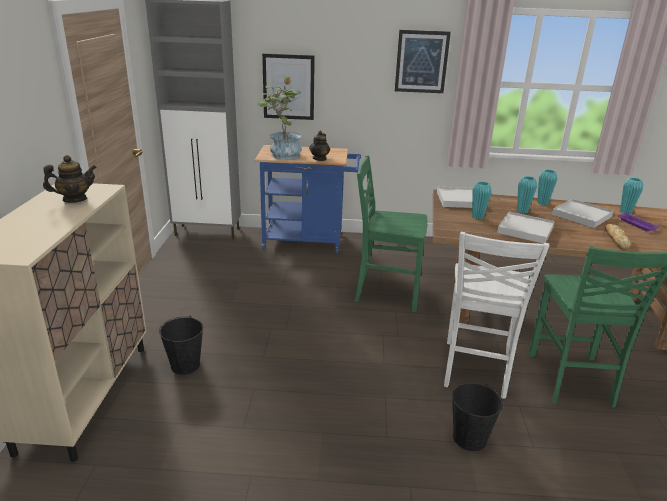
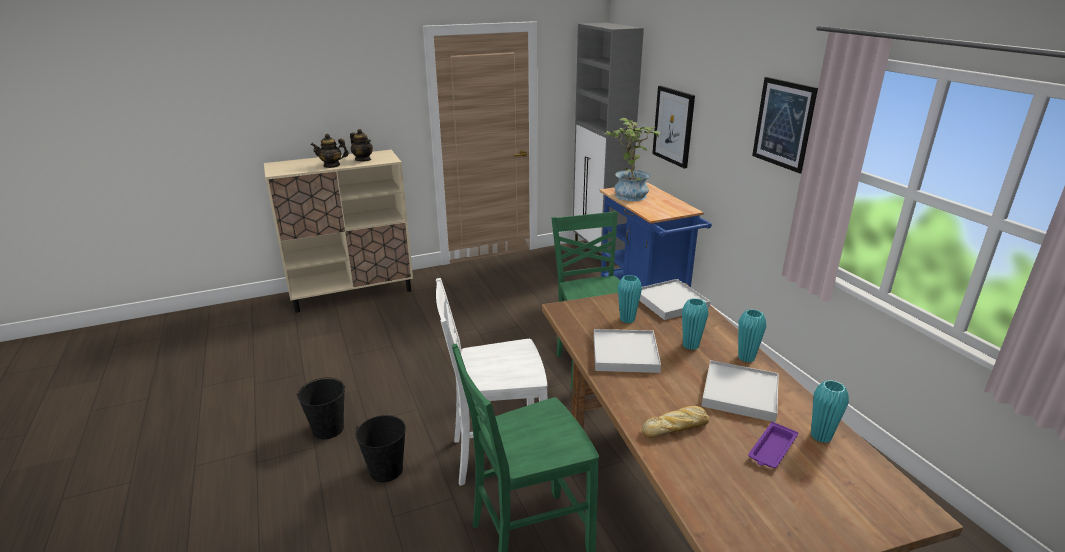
camera: 65 degrees right, 0 degrees up
(185, 365) = (403, 311): black bucket -> black bucket (328, 429)
(319, 159) = (645, 208): teapot -> teapot (332, 165)

